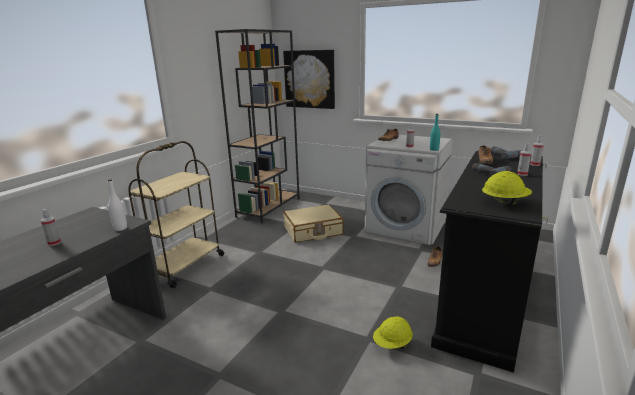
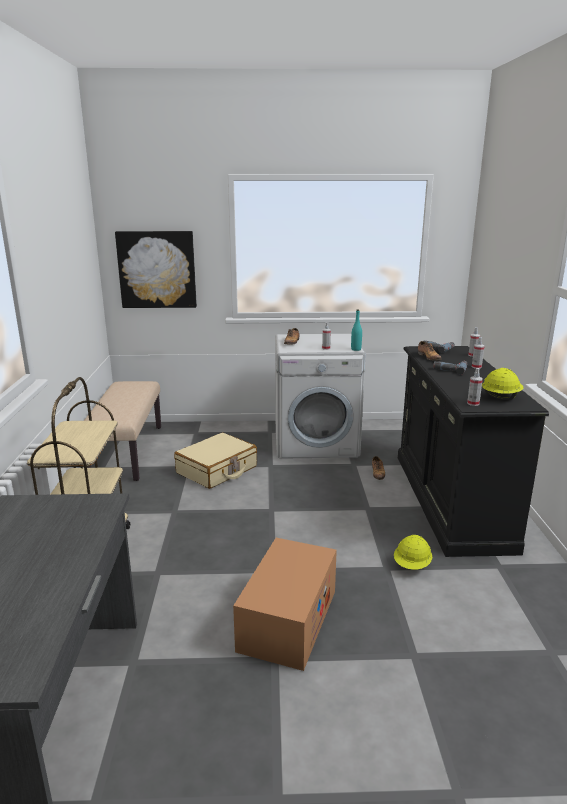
camera: 30 degrees left, 0 degrees up
(54, 243) = (37, 554): spray bottle -> spray bottle (473, 403)
(120, 228) = (104, 512): white bottle -> none
(256, 351) = (288, 620): none -> cardboard box
(269, 207) = (126, 452): bookcase -> beige bench

